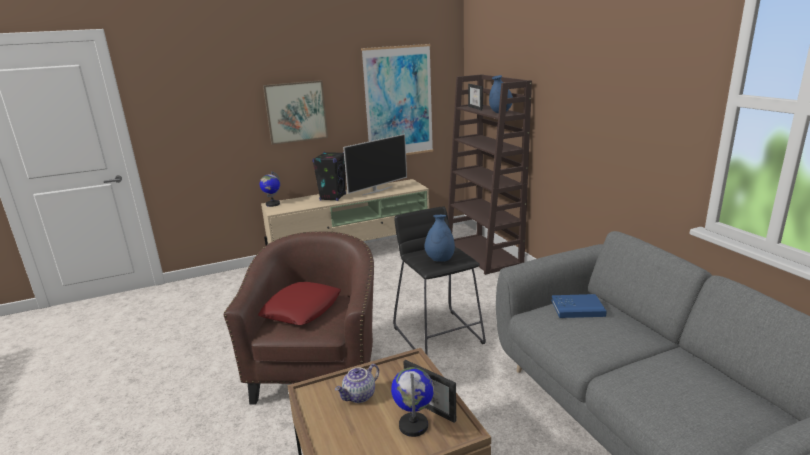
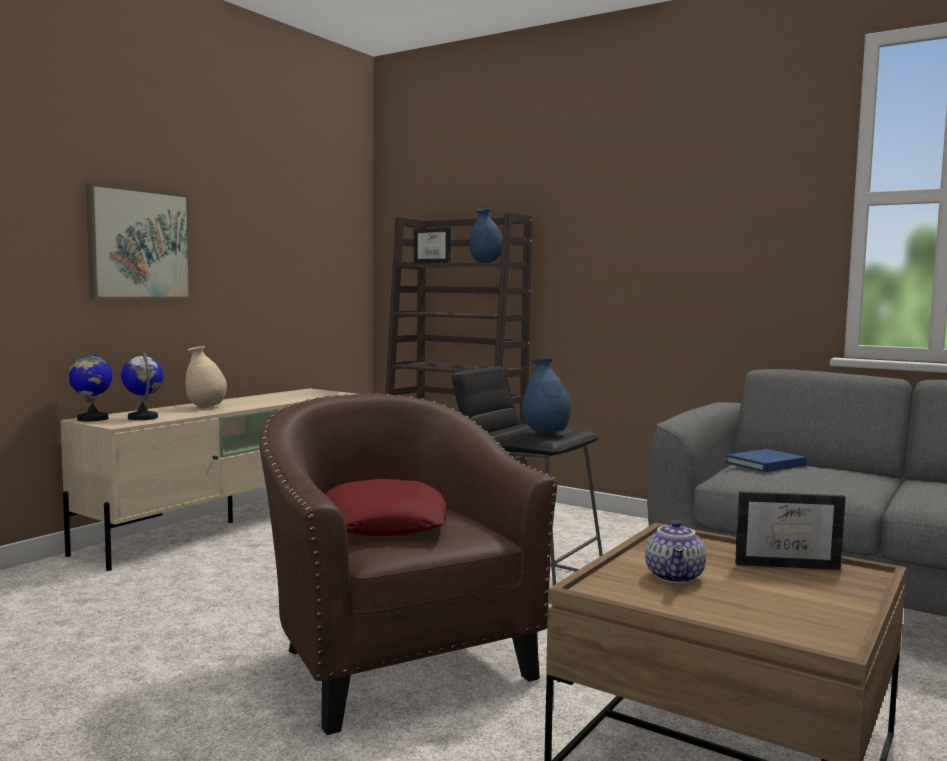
camera: 35 degrees left, 15 degrees down
(333, 197) = (206, 407): black speaker -> beige vase
(377, 190) = (274, 398): television -> none
(398, 102) = (293, 256): picture -> none
(414, 425) = (803, 583): globe -> globe (143, 418)

